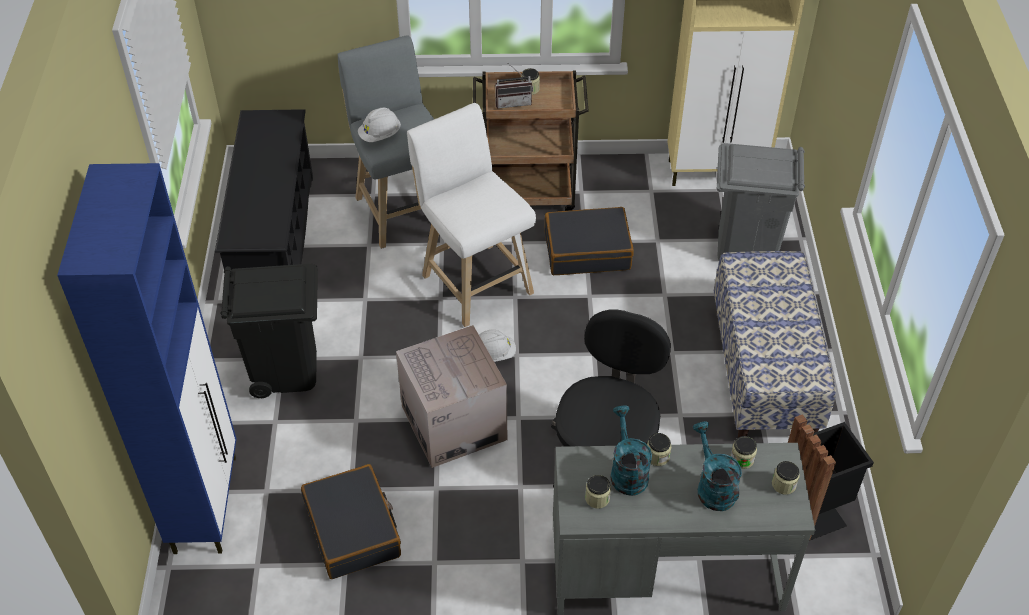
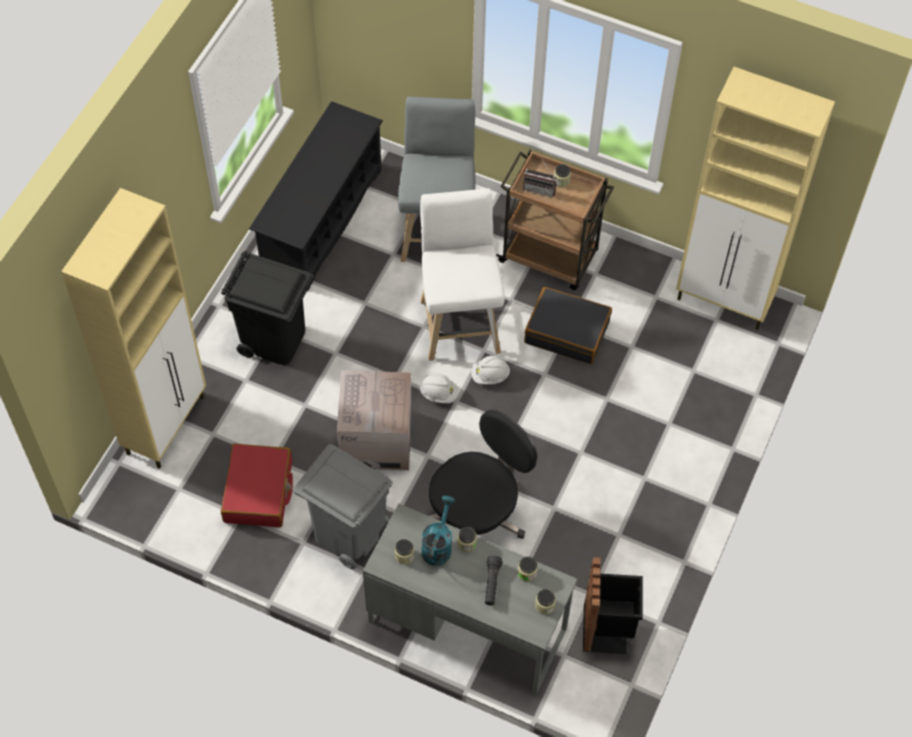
camera: 25 degrees right, 10 degrees up
(206, 502) = (166, 424): blue cabinet -> beige cabinet
(353, 530) = (259, 492): black suitcase -> red suitcase
(380, 135) = (419, 176): white hard hat -> white hard hat (490, 375)
(712, 486) = (492, 584): turquoise watering can -> black flashlight
(746, 247) = (703, 383): grey trash can -> grey trash can (348, 534)
(764, 373) = (644, 502): bench -> none

